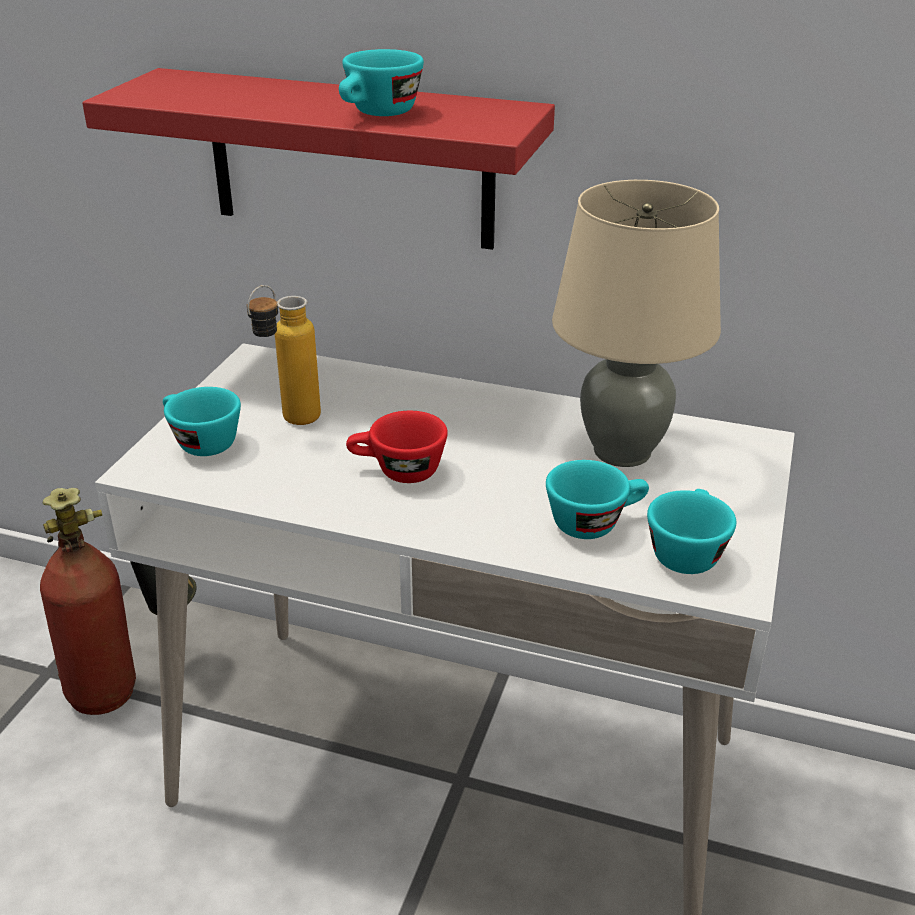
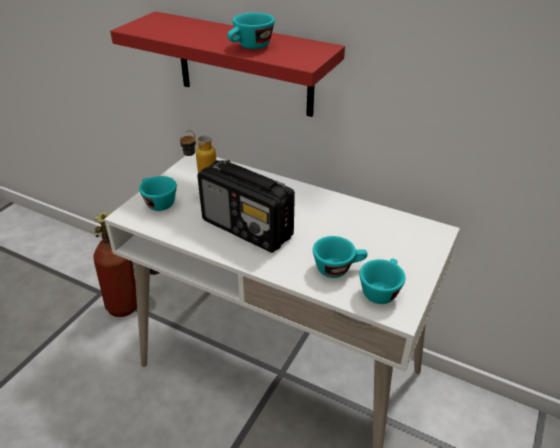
camera: 10 degrees right, 5 degrees up
(397, 471) = (247, 229): red cup -> radio
(623, 452) = (364, 230): beige table lamp -> none

